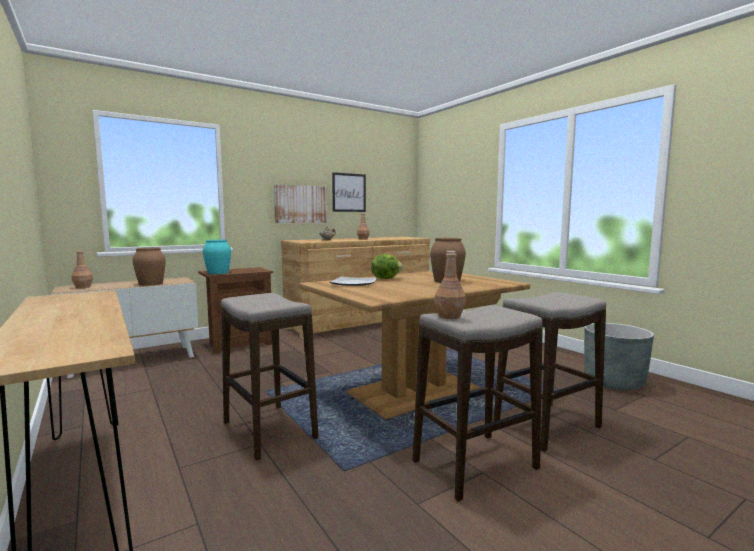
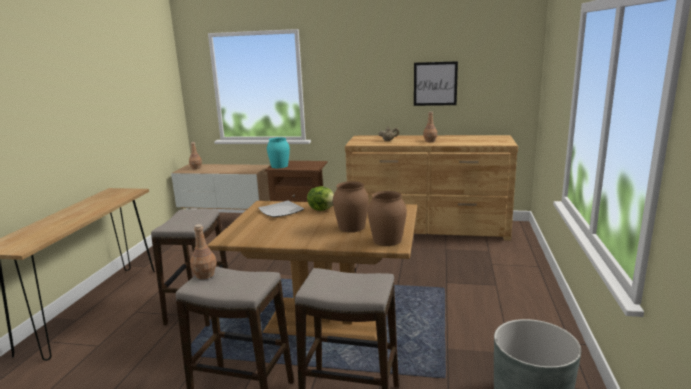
camera: 45 degrees right, 10 degrees up
(151, 283) = (231, 170): brown vase -> brown vase (387, 240)
(300, 204) = (377, 99): picture -> none

